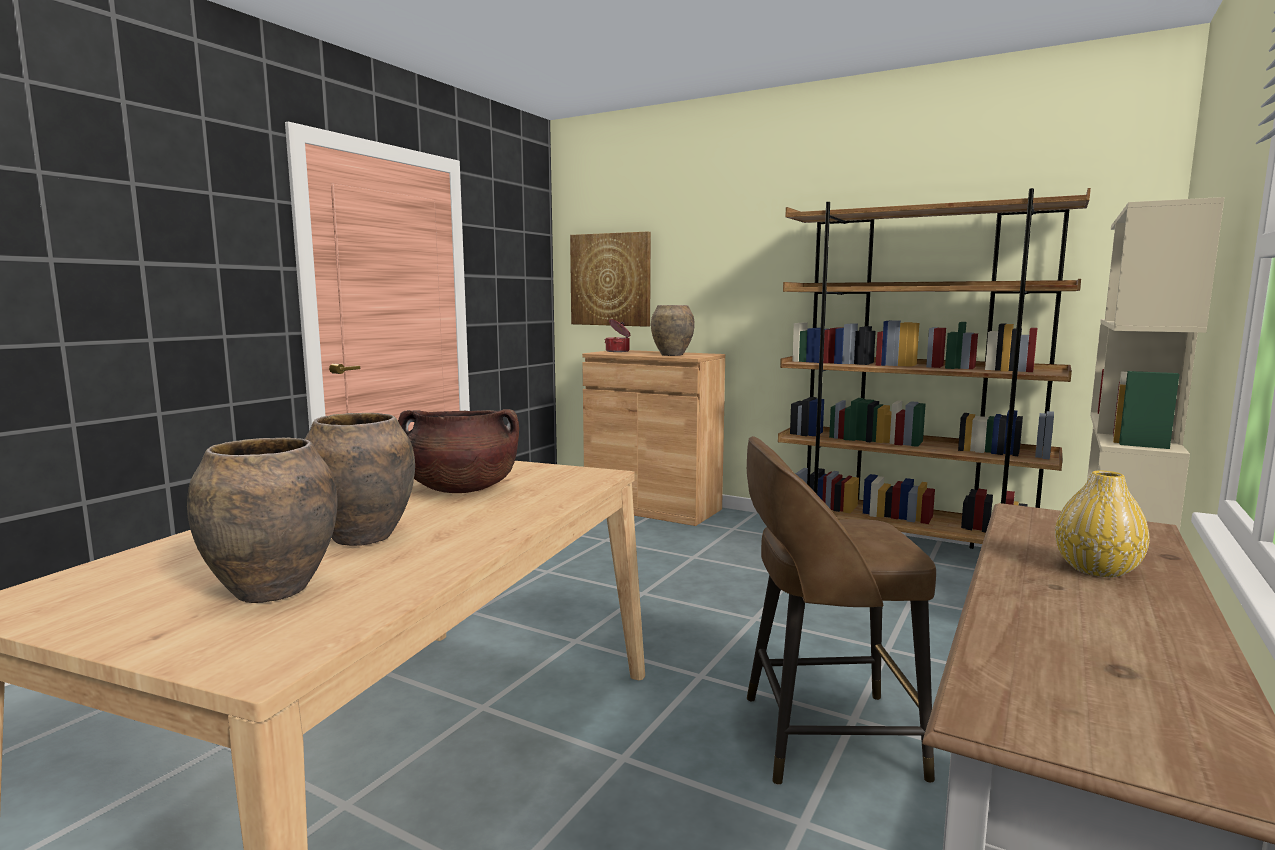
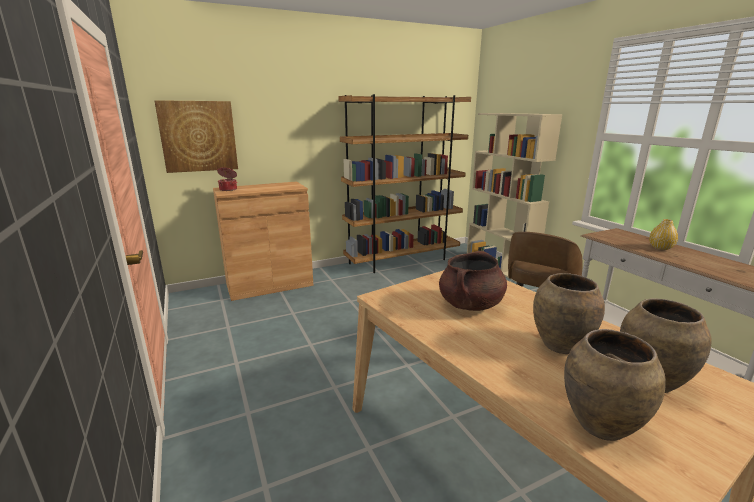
camera: 55 degrees left, 10 degrees up
(671, 355) = (280, 187): brown vase -> brown vase (600, 426)

